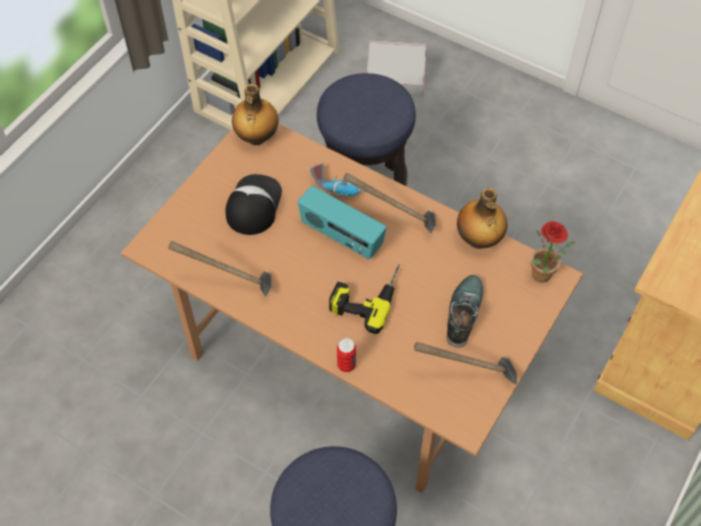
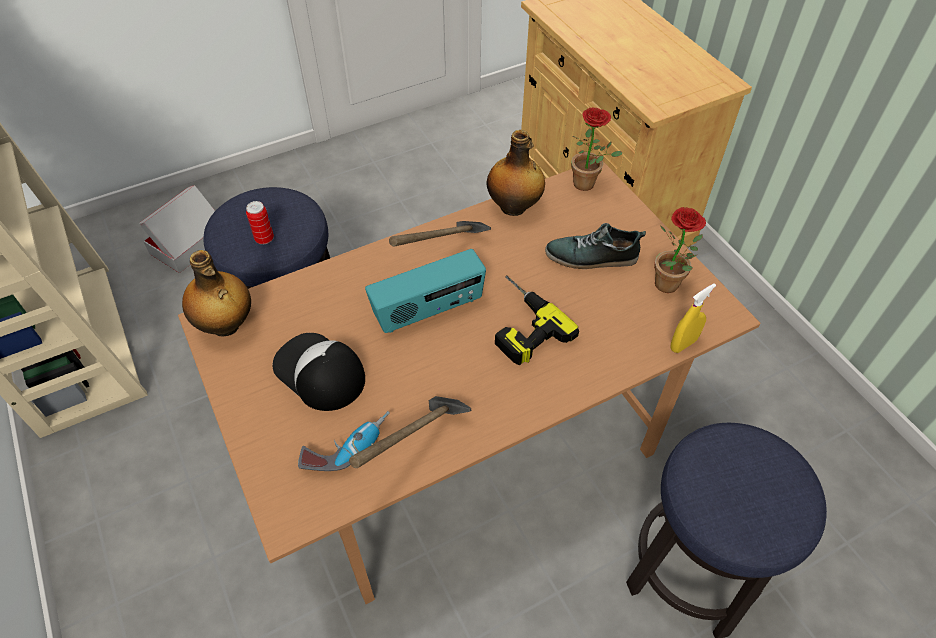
camera: 60 degrees left, 5 degrees down
(341, 186) = (362, 280): power drill -> power drill (347, 446)
(346, 365) = (599, 382): can -> can (264, 239)
(416, 406) = (683, 344): none -> yellow spray bottle
(463, 313) = (592, 257): shoe -> shoe turned 45 degrees counterclockwise
(467, 377) = (669, 288): hammer -> potted plant

